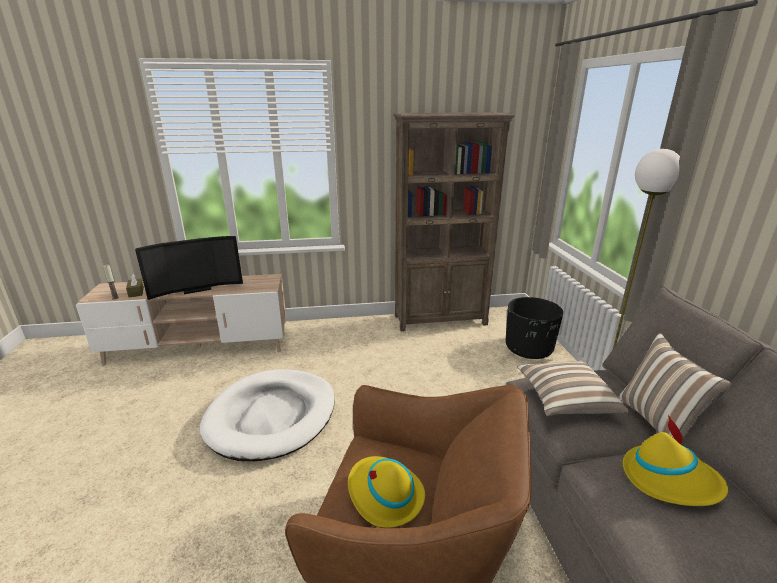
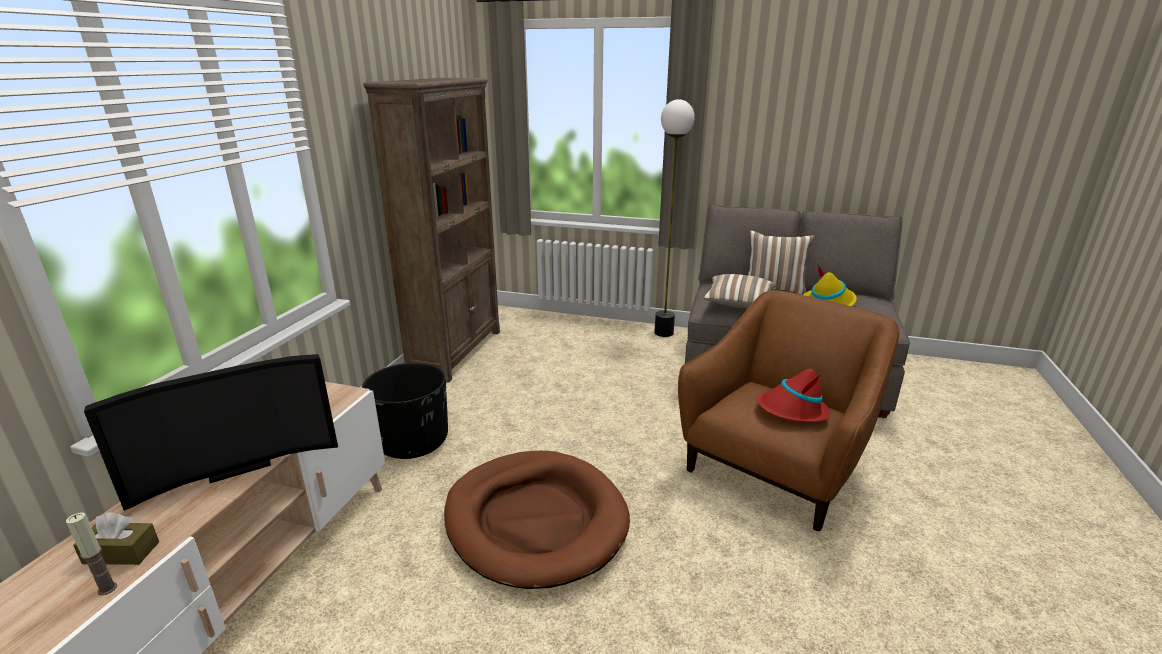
camera: 65 degrees left, 0 degrees up
(196, 289) = (238, 466): television -> television turned 60 degrees clockwise
(272, 416) = (535, 520): white dog bed -> brown dog bed
(384, 494) = (791, 411): yellow hat -> red hat
(528, 349) = (562, 328): black planter -> black planter (412, 442)

